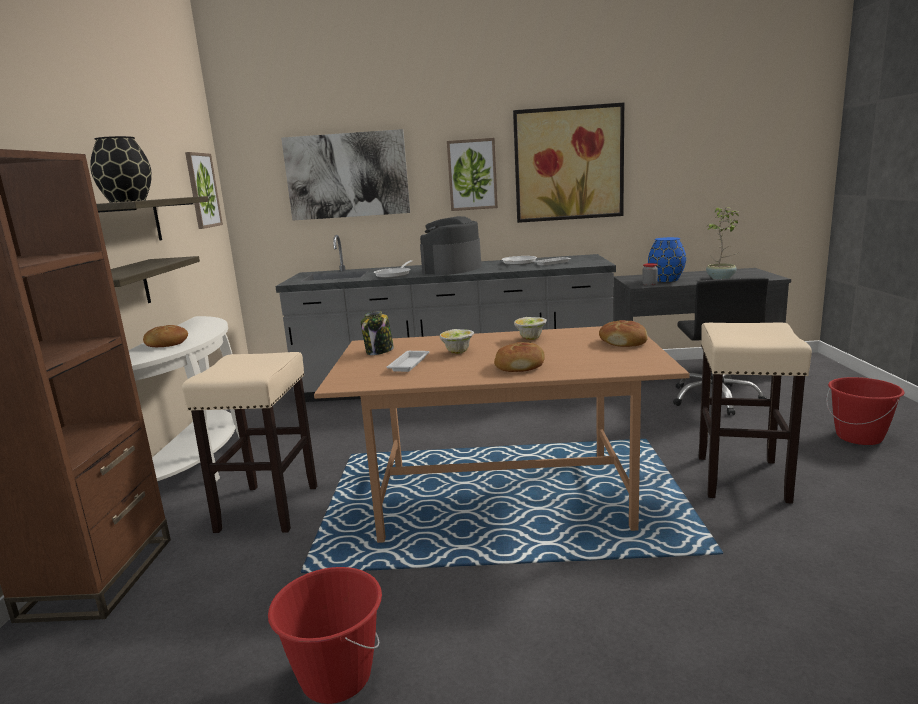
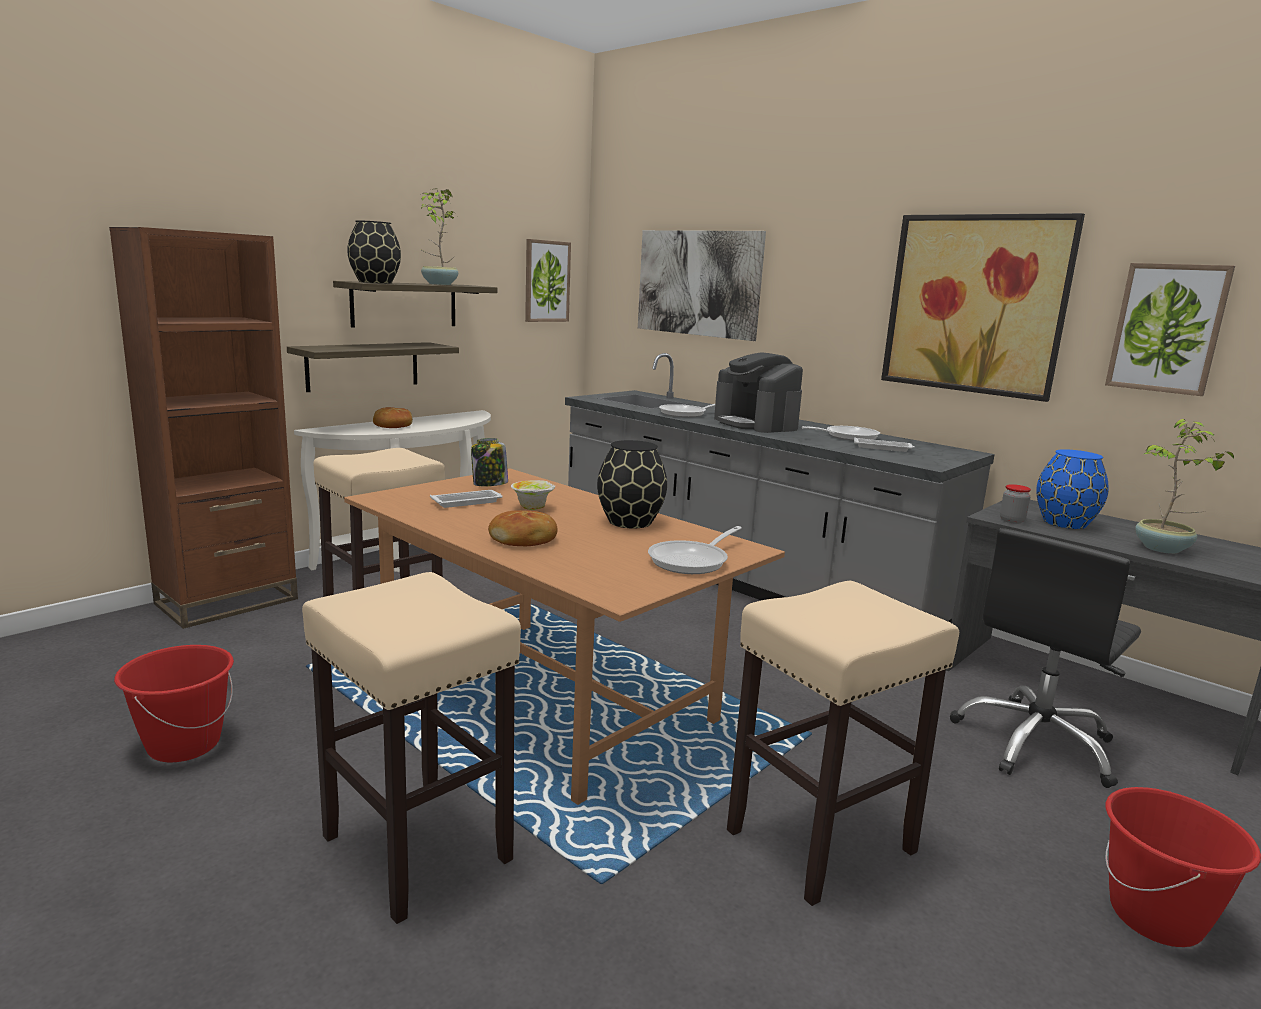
camera: 40 degrees right, 0 degrees up
(163, 198) = (439, 284): none -> potted plant
(452, 269) = (756, 424): coffee machine -> coffee machine turned 105 degrees counterclockwise
(472, 174) = (837, 302): picture -> picture (1167, 328)
(531, 338) = (631, 522): bowl -> black vase
(619, 606) = (414, 847): none -> beige stool
(623, 342) = (693, 561): bread -> frying pan

